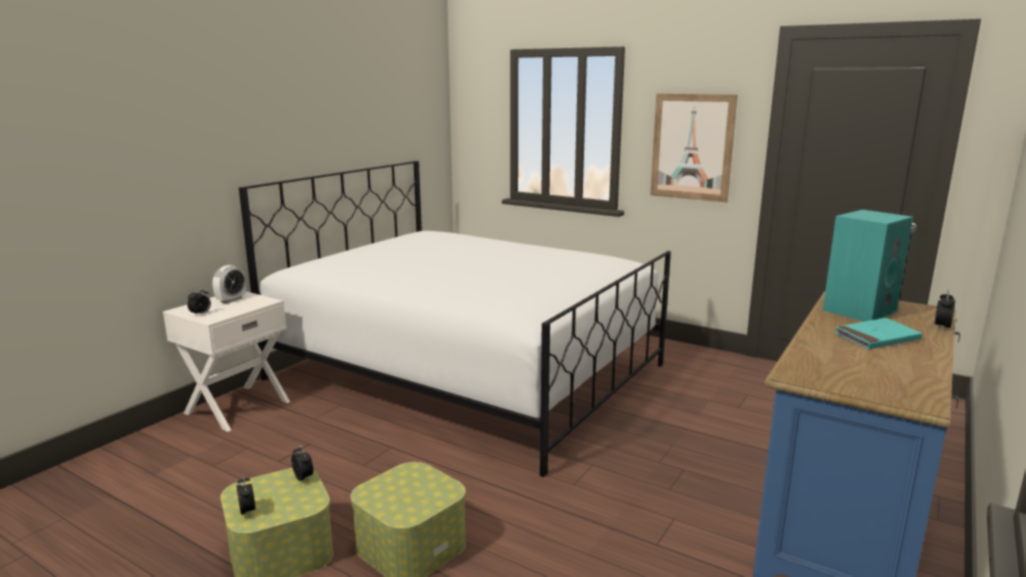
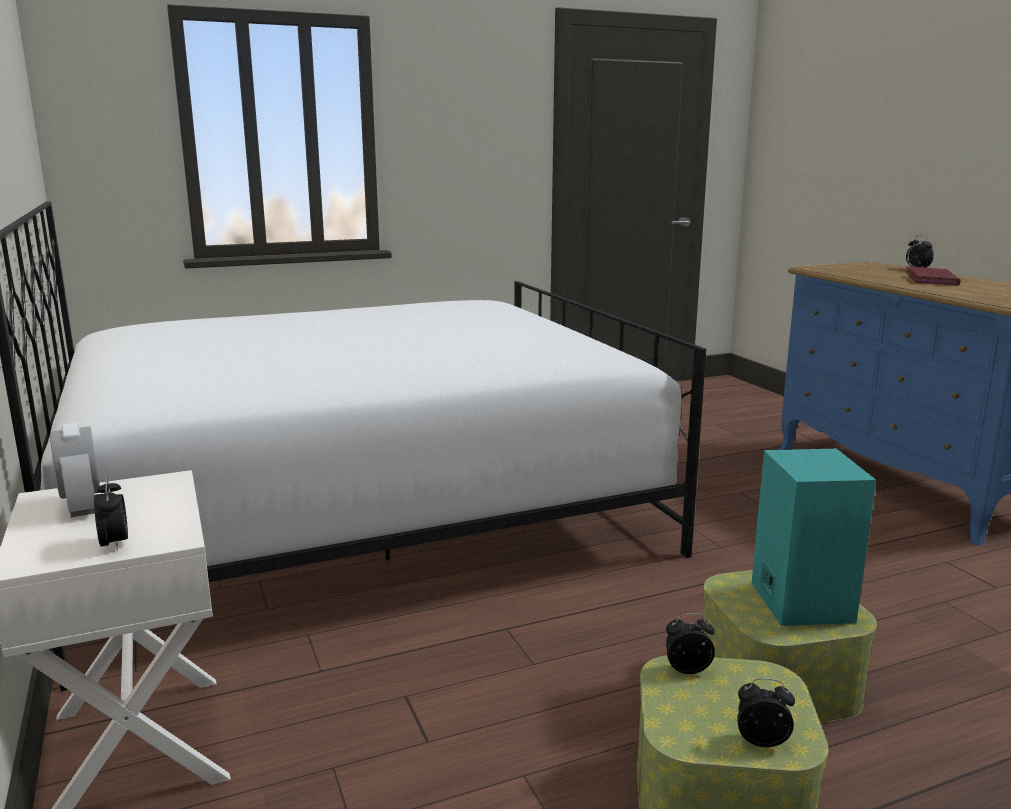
camera: 55 degrees left, 0 degrees up
(692, 147) = (472, 155): picture -> none
(858, 310) = (856, 271): turquoise speaker -> turquoise speaker (798, 600)
(877, 337) = (931, 280): turquoise book -> red book

